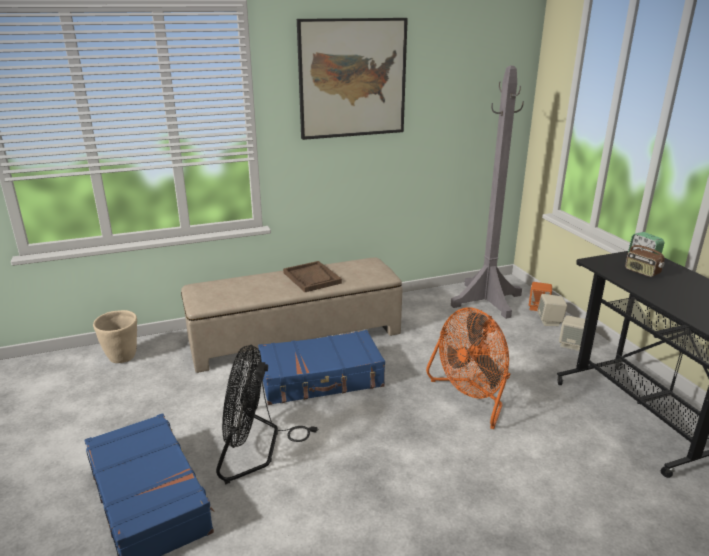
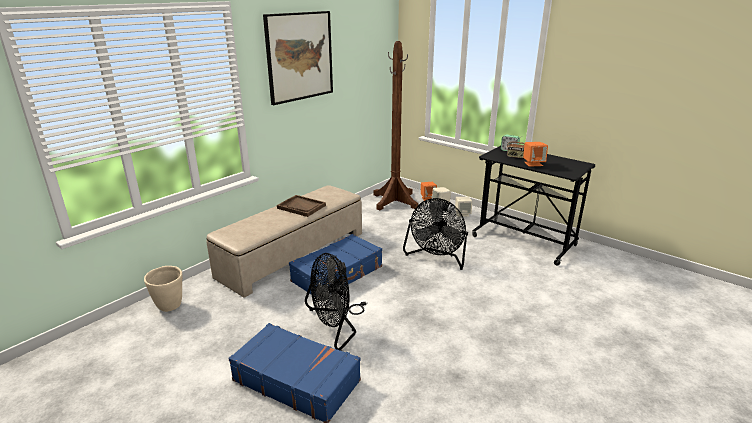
camera: 30 degrees left, 0 degrees up
(472, 395) = (435, 256): orange fan -> black fan
(486, 300) = (395, 201): grey clothes rack -> brown clothes rack
(660, 290) = (533, 164): none -> orange speaker

